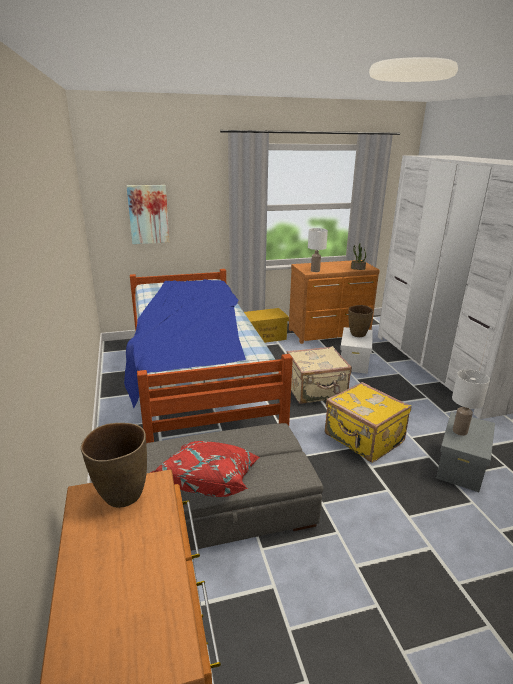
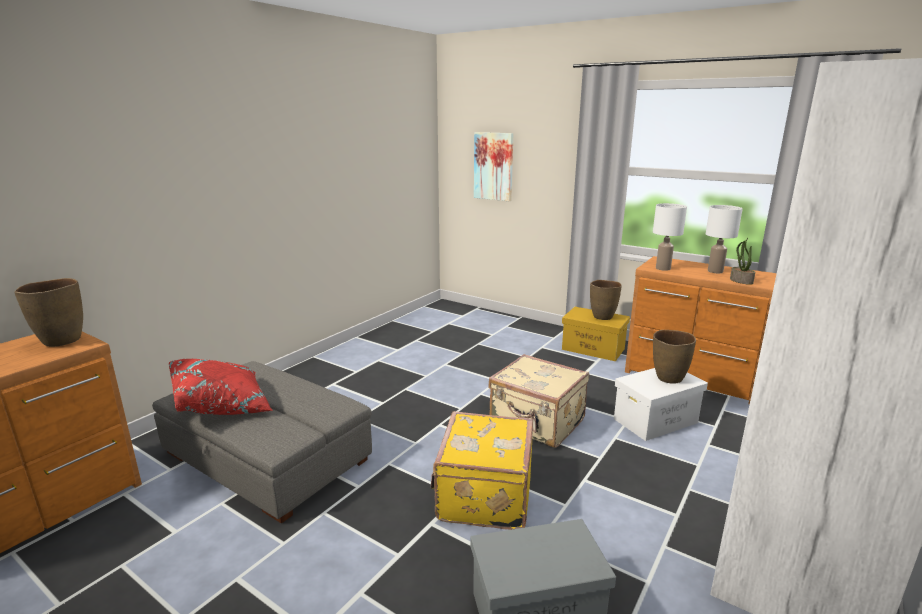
camera: 50 degrees right, 5 degrees down
(195, 388) = (432, 362): bed -> none
(268, 313) = (602, 317): none -> brown vase
(459, 431) = (531, 543): white table lamp -> white table lamp (714, 271)

